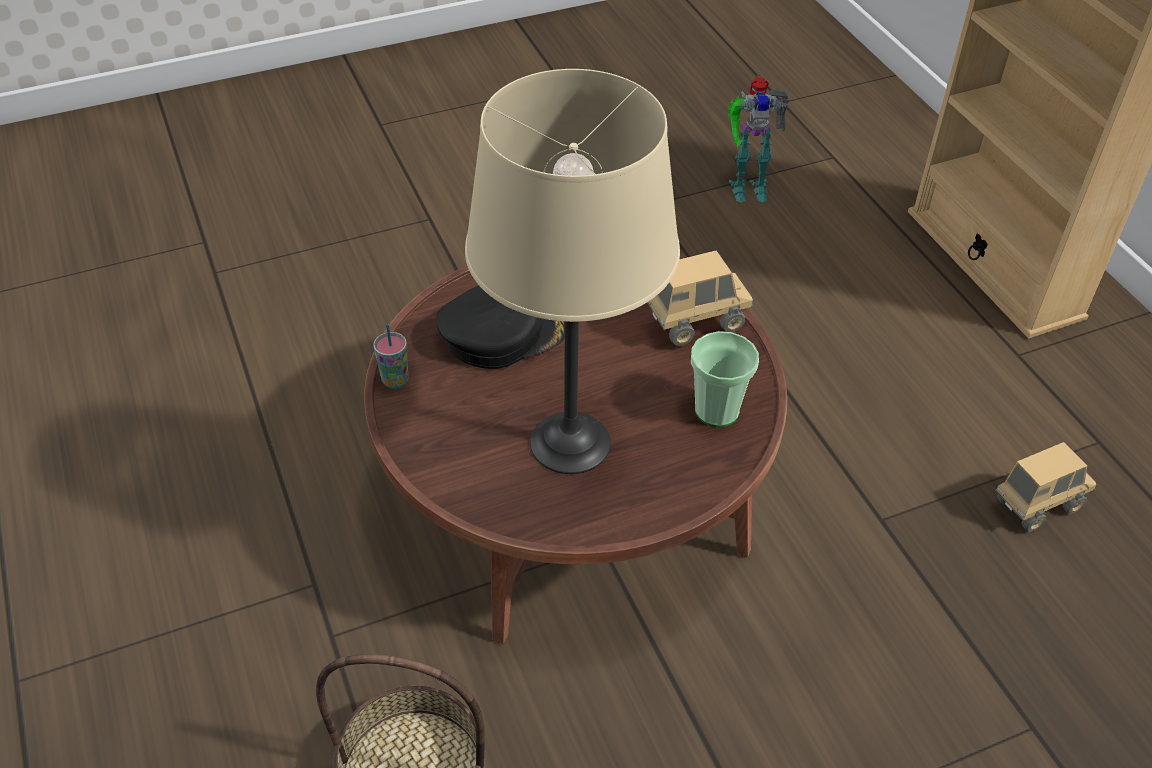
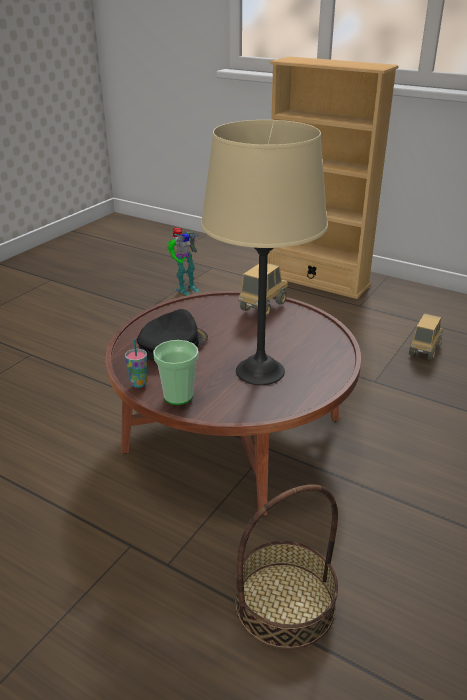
camera: 35 degrees left, 15 degrees down
(717, 411) = (310, 333): cup -> cup (178, 396)

